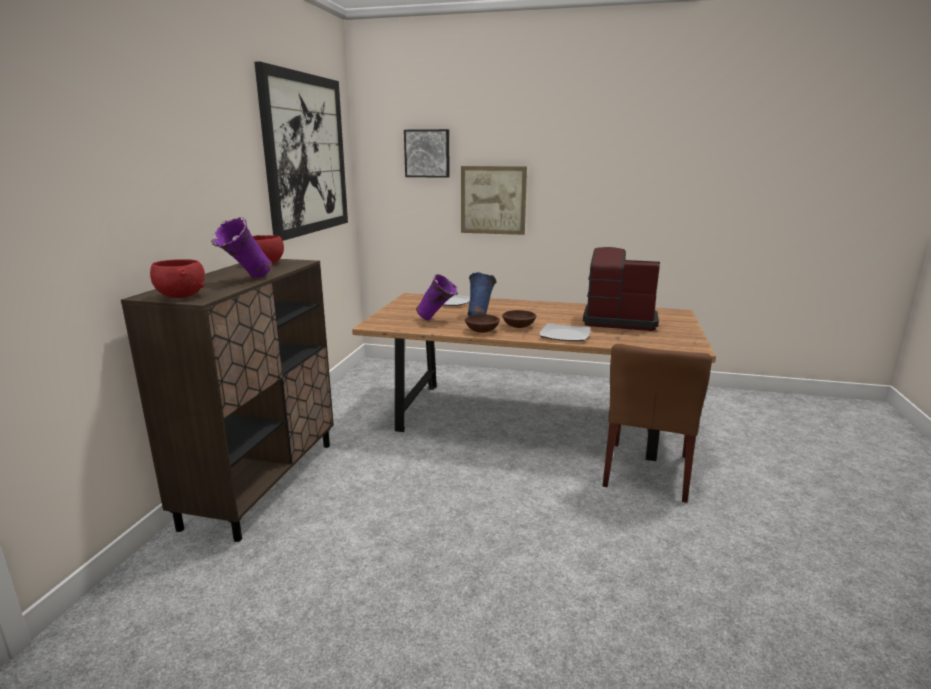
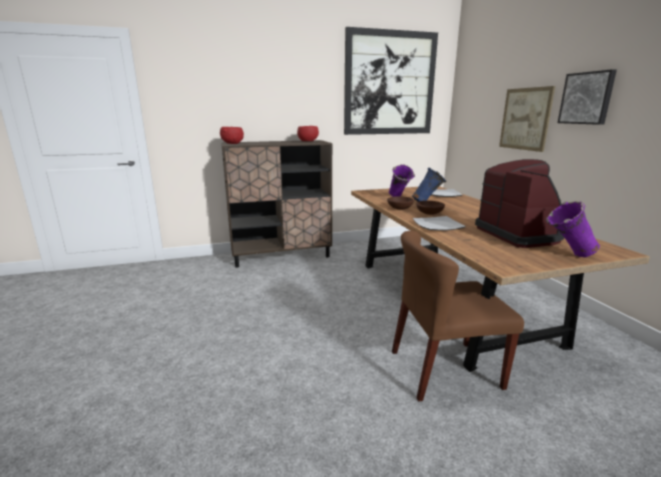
camera: 60 degrees right, 0 degrees up
(245, 280) = (270, 143): purple vase -> purple vase (566, 256)
(427, 153) = (490, 80): picture -> picture (587, 98)

